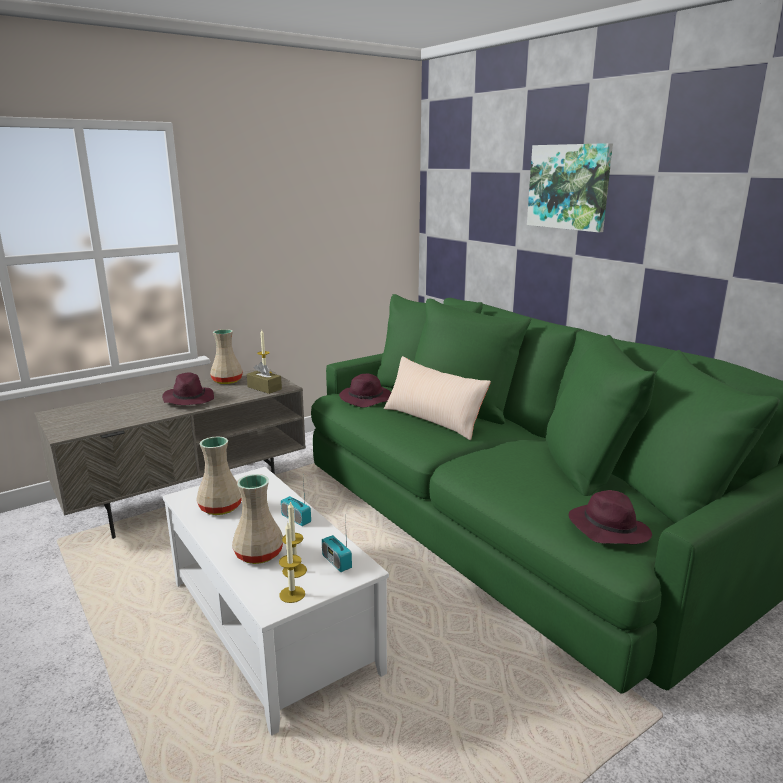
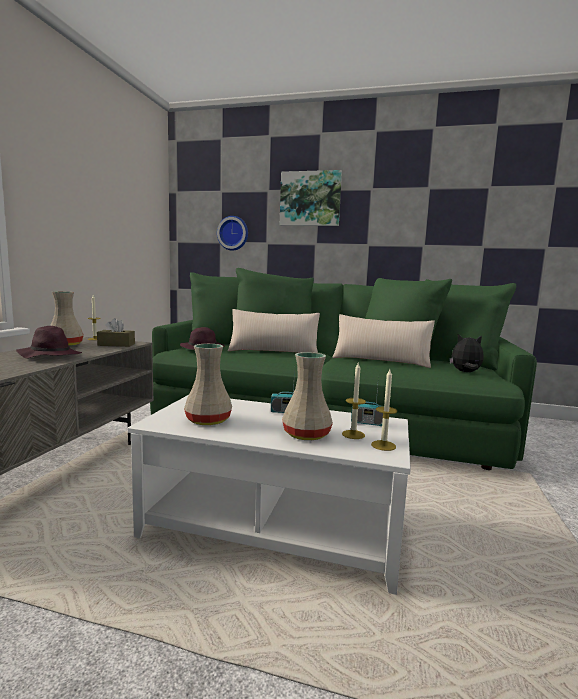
camera: 40 degrees left, 10 degrees down
(479, 230) = (233, 233): none -> wall clock
(535, 470) = (380, 360): none -> beige pillow
(607, 529) = (465, 372): purple hat -> plush toy

